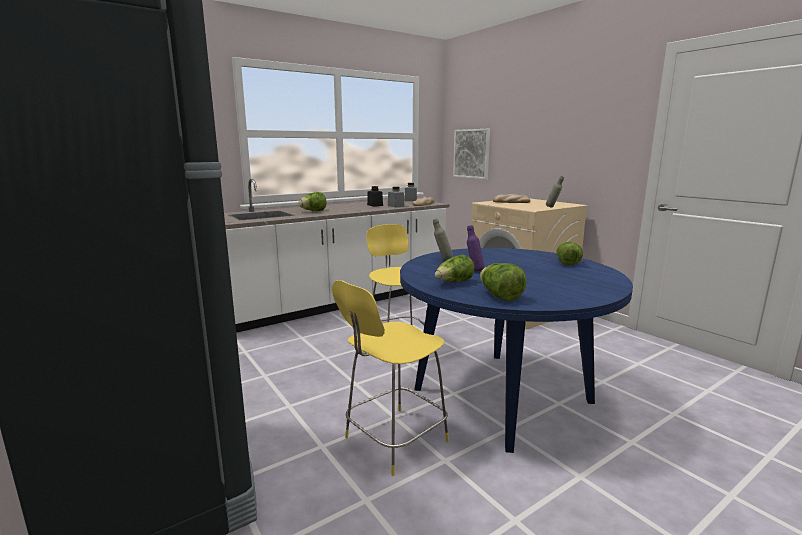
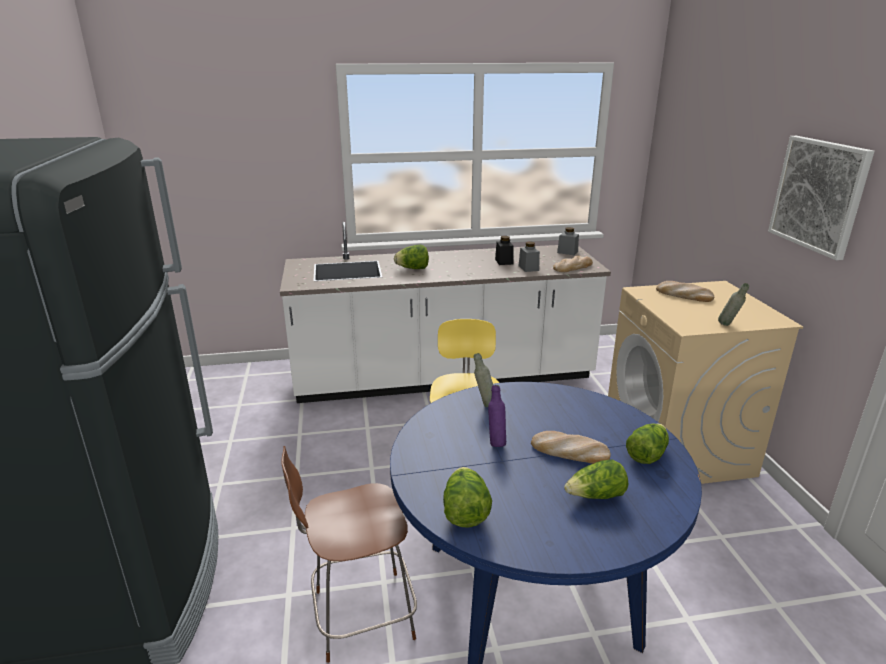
camera: 25 degrees right, 10 degrees up
(393, 441) = (359, 615): yellow stool -> brown stool
(454, 282) = (444, 463): lettuce -> lettuce (596, 496)
(471, 153) = (677, 188): picture -> picture (818, 195)
(524, 267) = (569, 451): none -> bread

